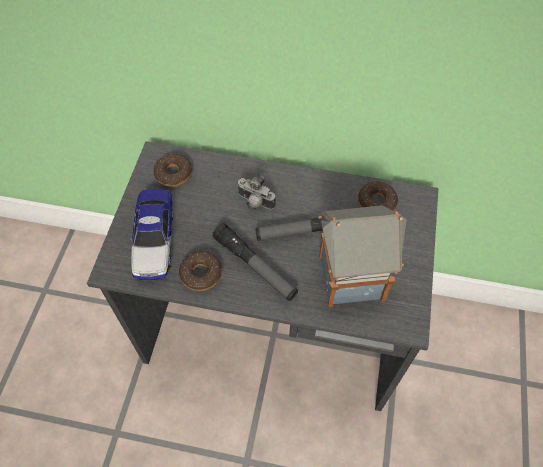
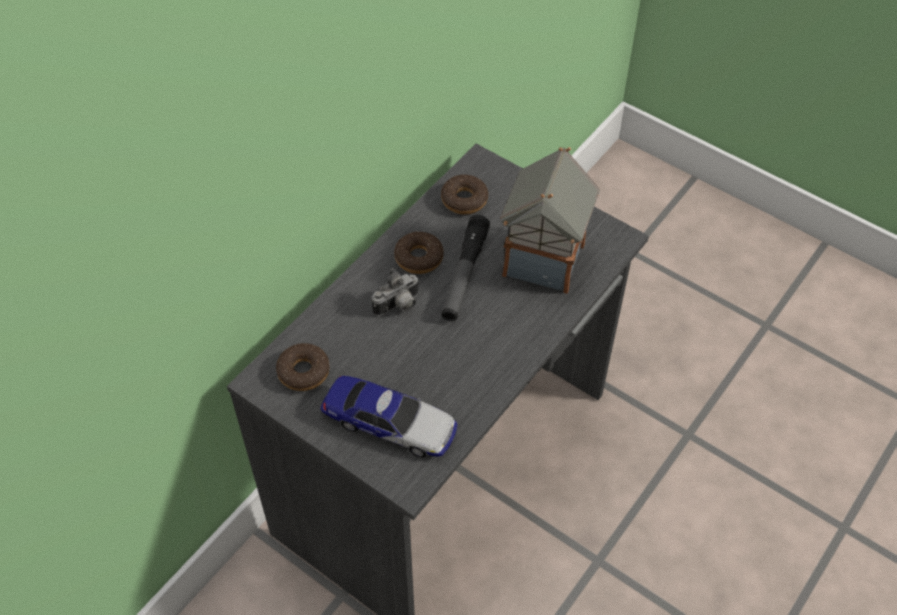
camera: 65 degrees left, 5 degrees down
(201, 274) = (466, 392): donut -> donut (419, 258)
(255, 266) = (484, 337): flashlight -> none

